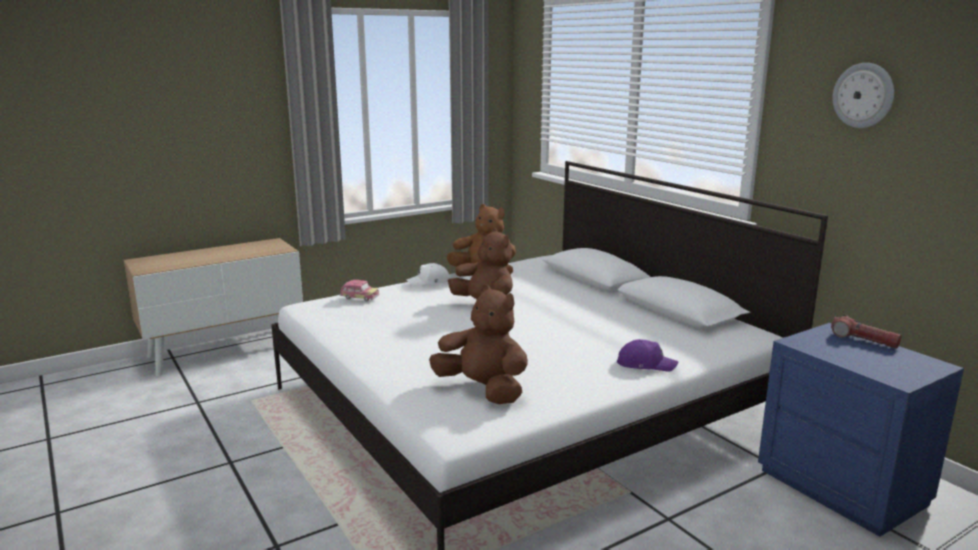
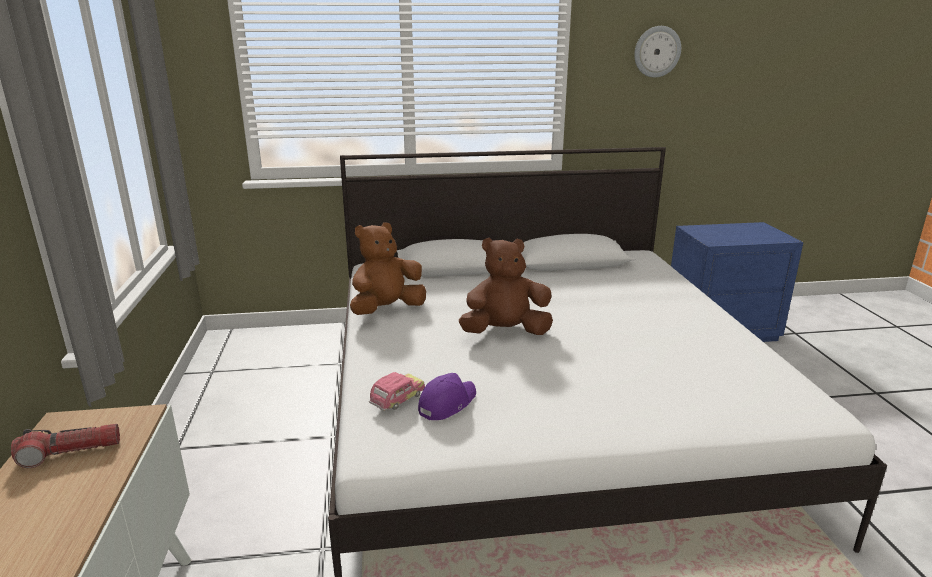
camera: 65 degrees left, 5 degrees up
(429, 282) = (377, 344): white cap -> none
(483, 390) = (727, 379): brown plush toy -> none
(645, 364) = (685, 301): purple cap -> purple cap (446, 403)
(864, 340) = (714, 227): flashlight -> flashlight (70, 452)

